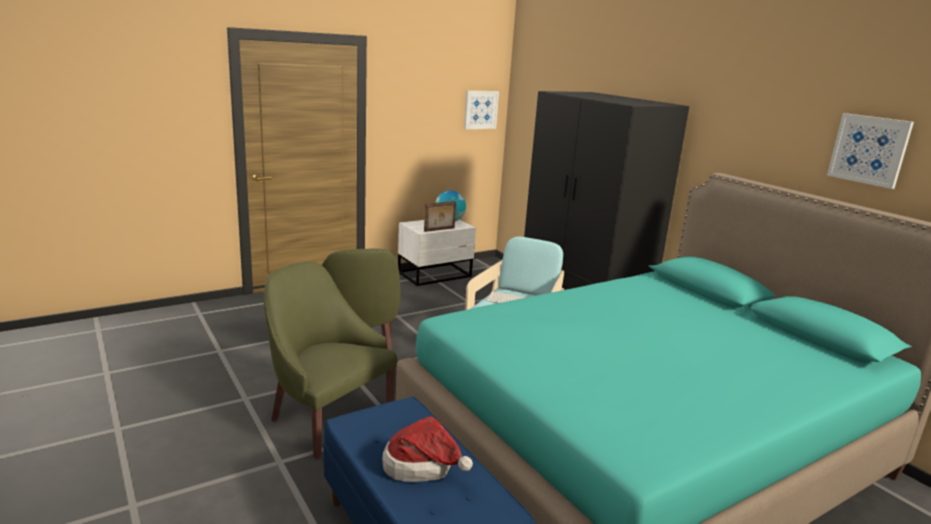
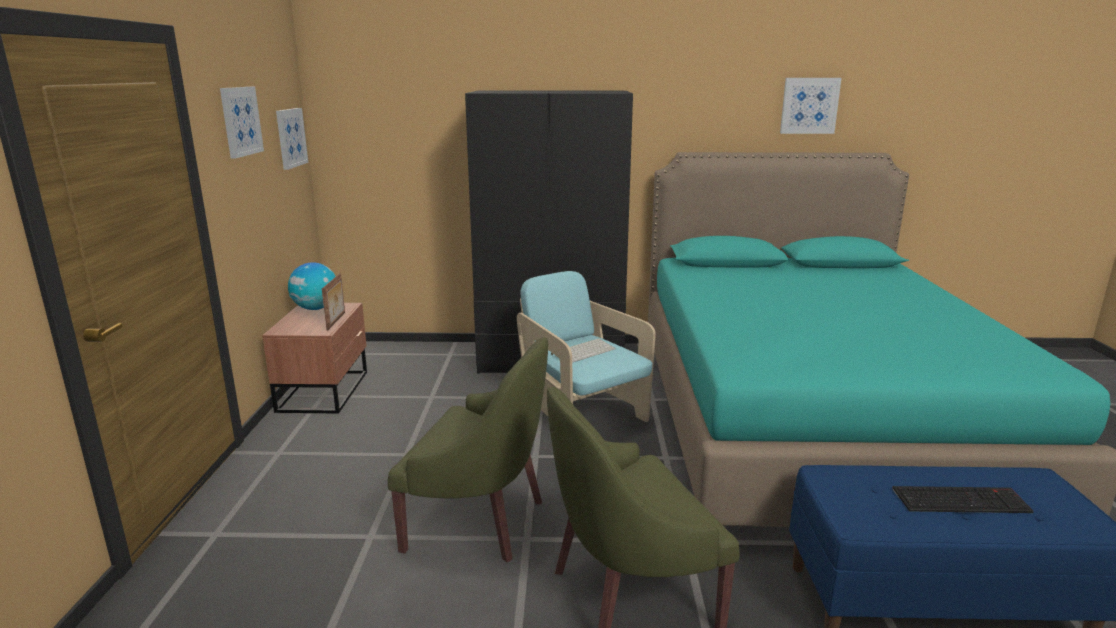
camera: 55 degrees left, 0 degrees up
(420, 93) = (240, 121): none -> picture
(423, 467) = (961, 499): hat -> keyboard
(436, 275) = (326, 390): white nightstand -> brown nightstand

